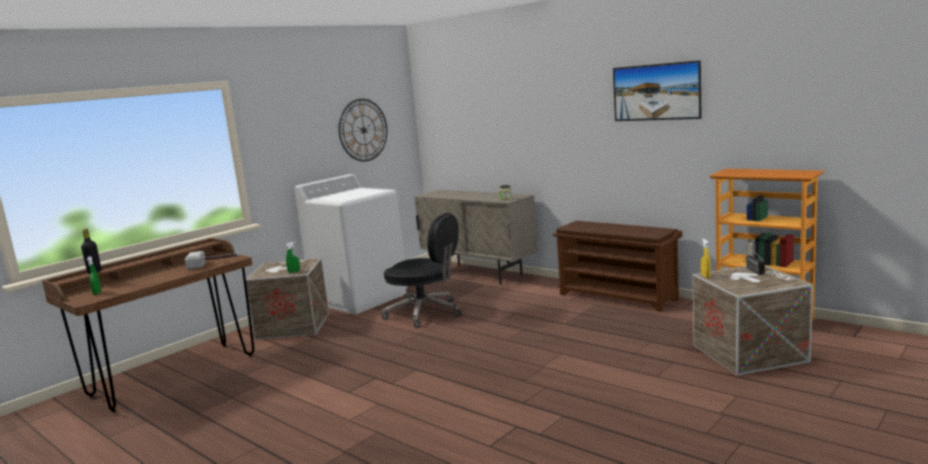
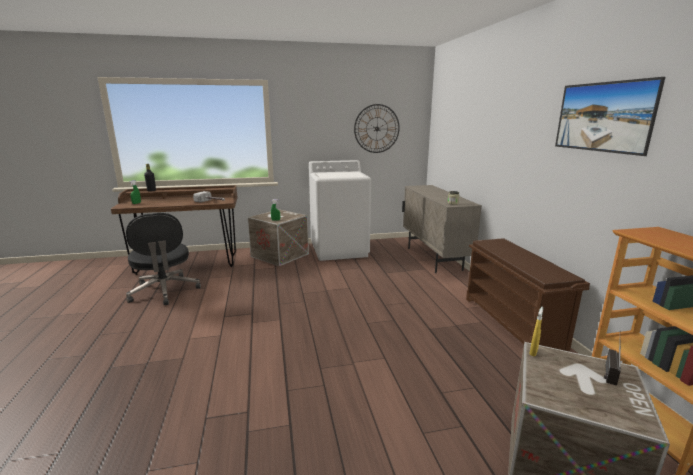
camera: 35 degrees right, 5 degrees up
(425, 313) = (355, 276): black office chair -> black office chair (164, 291)

